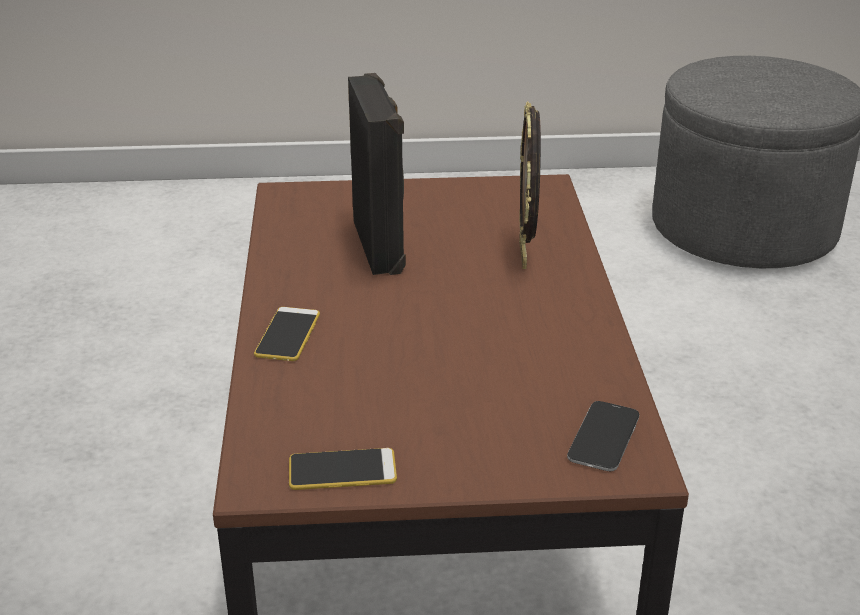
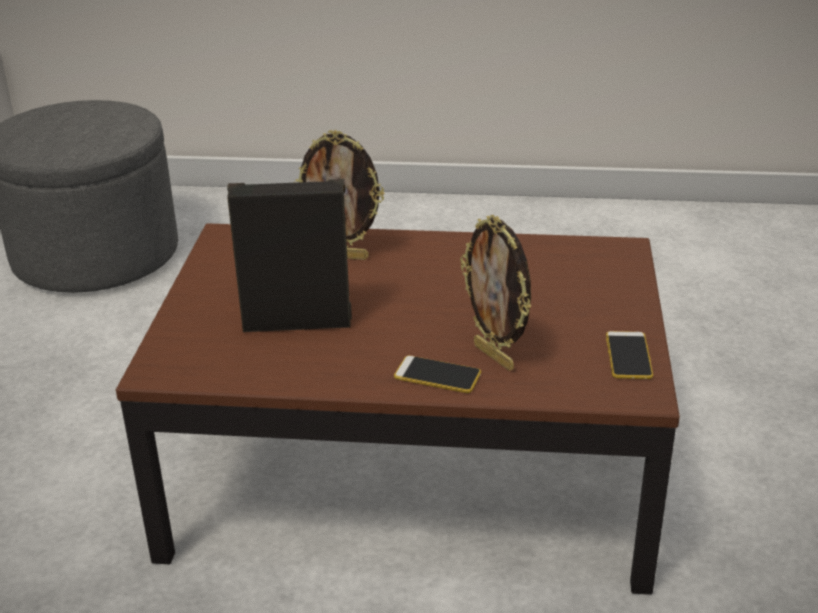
camera: 80 degrees left, 0 degrees up
(328, 369) = (495, 356): none -> picture frame
(603, 438) = (594, 255): phone -> none

